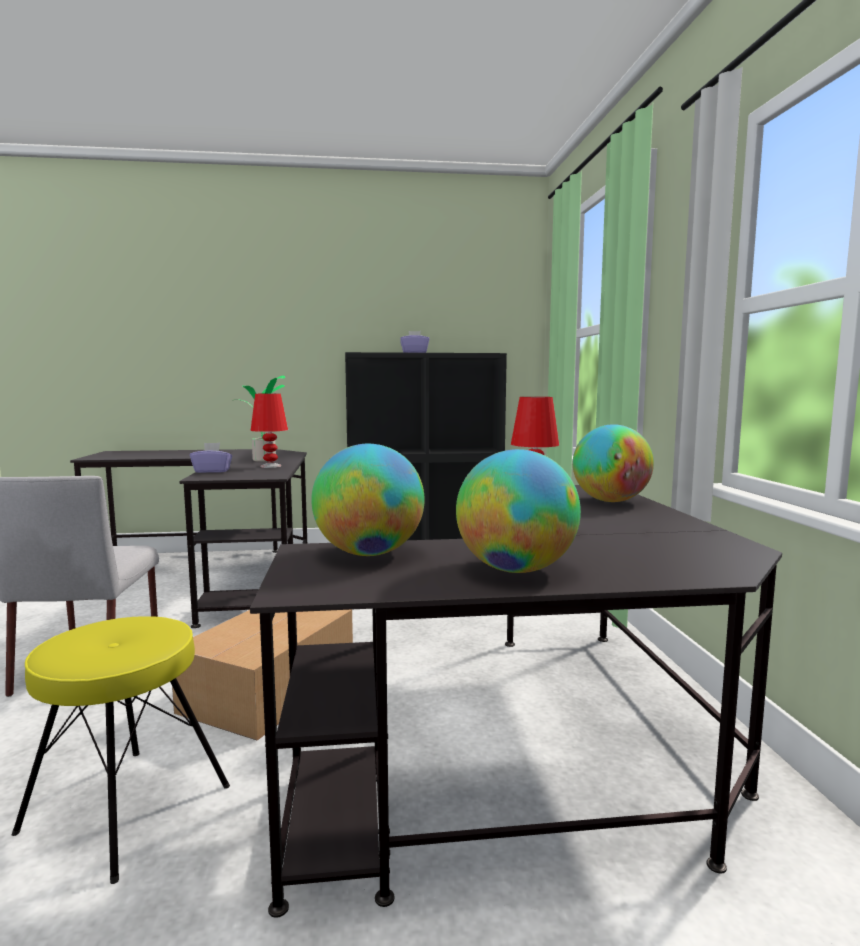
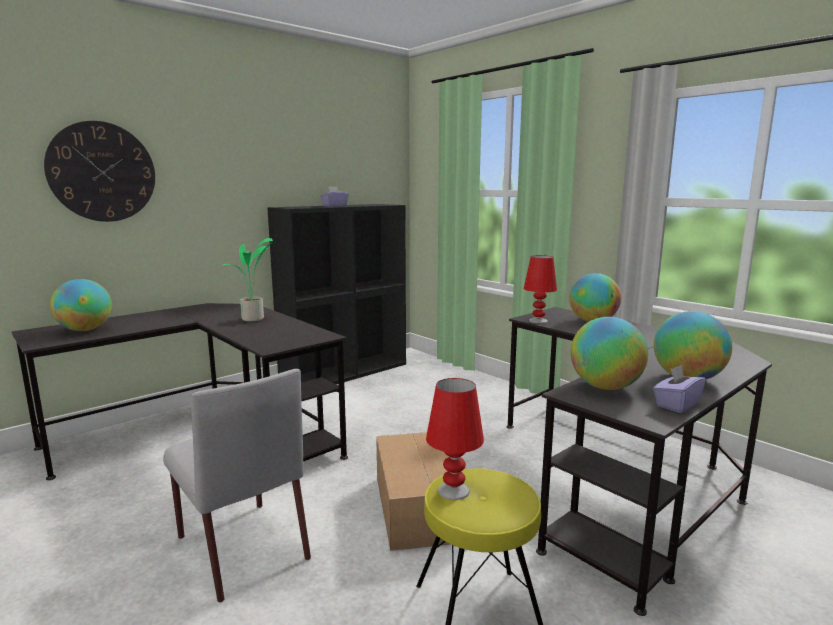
camera: 35 degrees left, 5 degrees up
(140, 454) = (85, 330): none -> globe
(187, 317) = (102, 172): none -> wall clock
(212, 471) = (253, 339): purple tissue box -> purple tissue box (676, 404)
(271, 466) = (285, 325): red table lamp -> red table lamp (453, 490)

